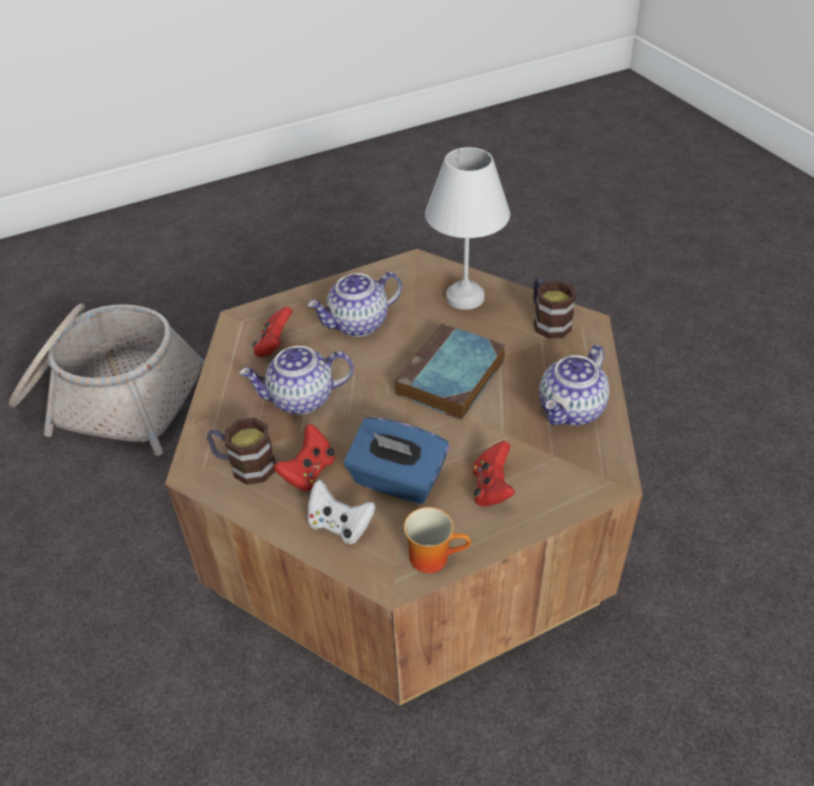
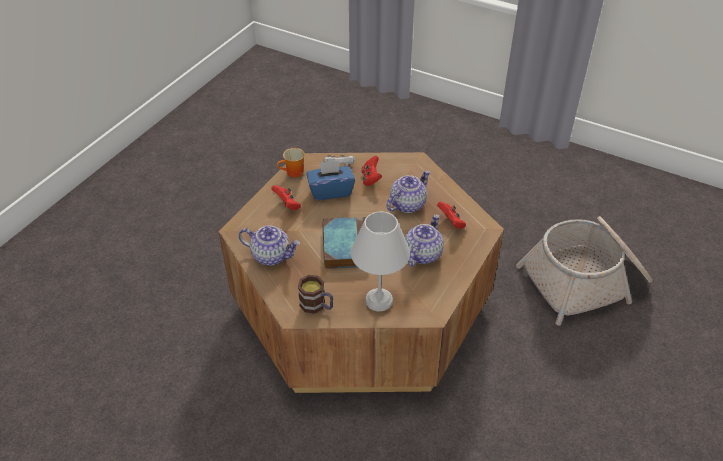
camera: 145 degrees right, 0 degrees up
(244, 466) = (400, 170): mug -> none
(571, 410) = (271, 255): teapot -> teapot turned 105 degrees clockwise

